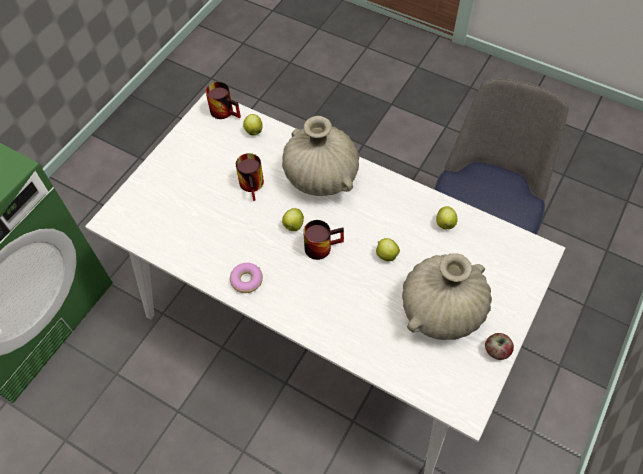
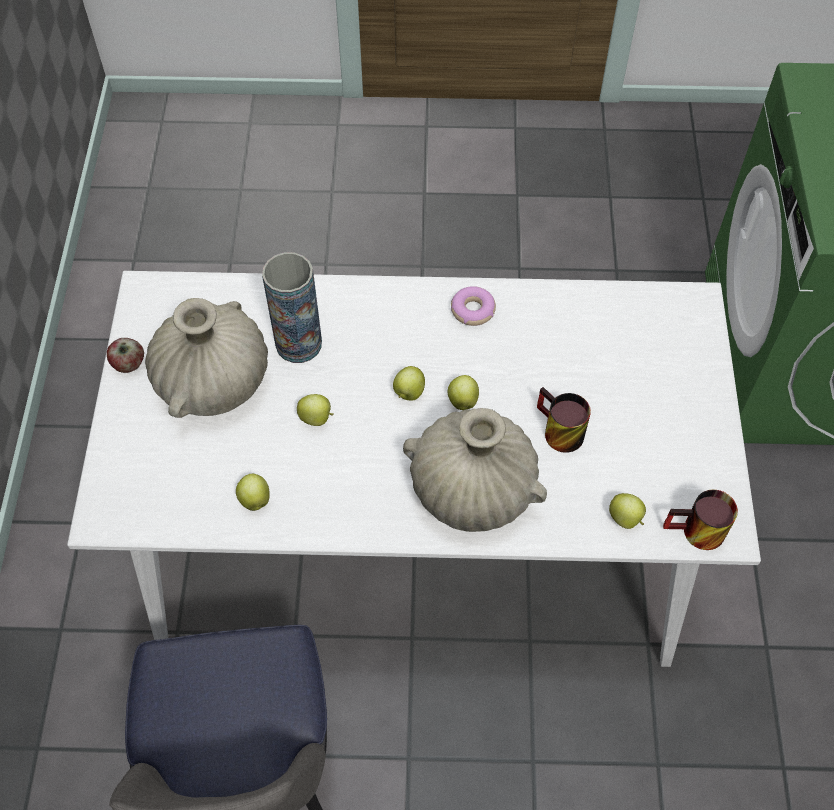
camera: 150 degrees right, 0 degrees up
(321, 245) = (409, 393): mug -> apple
(373, 311) = (298, 344): none -> vase

